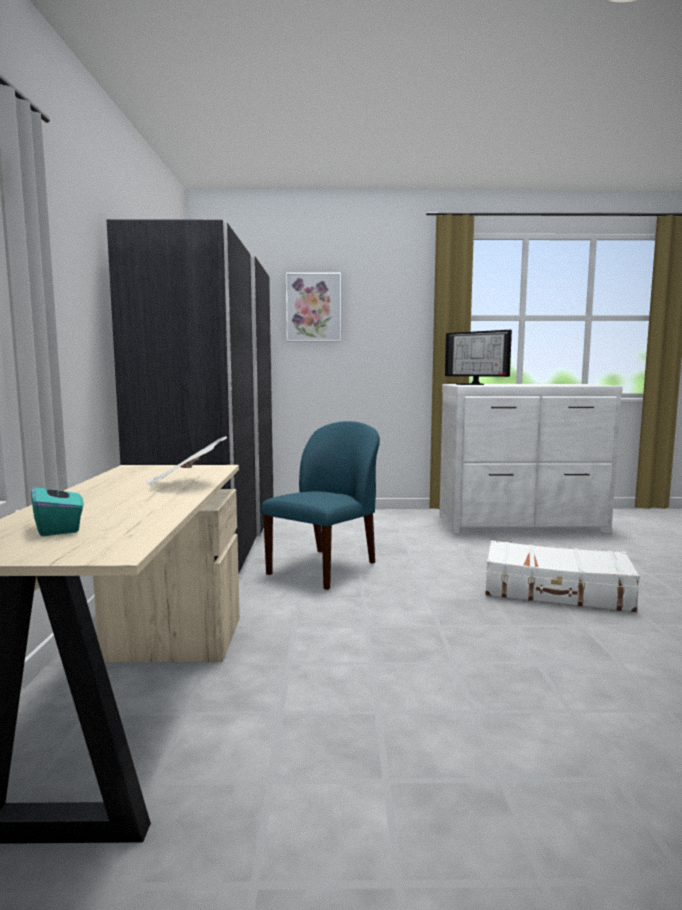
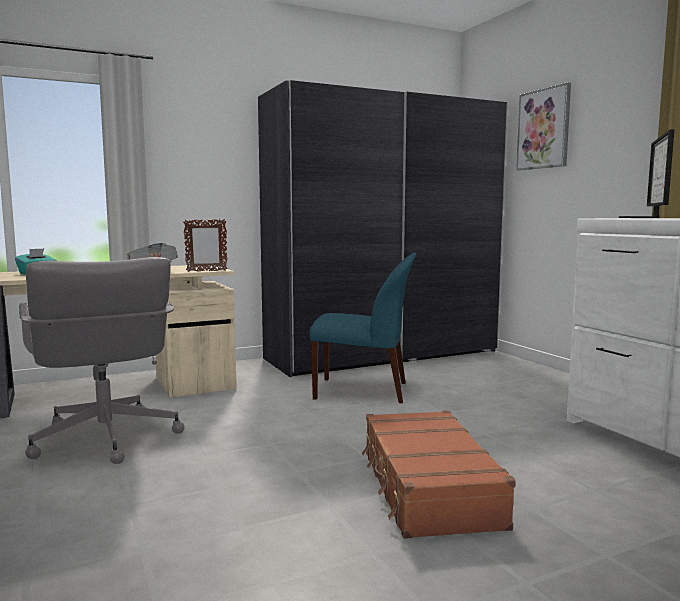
camera: 65 degrees right, 0 degrees up
(224, 470) = (206, 271): none -> picture frame
(360, 719) = (105, 439): none -> grey office chair
(556, 591) = (427, 488): white suitcase -> brown suitcase

